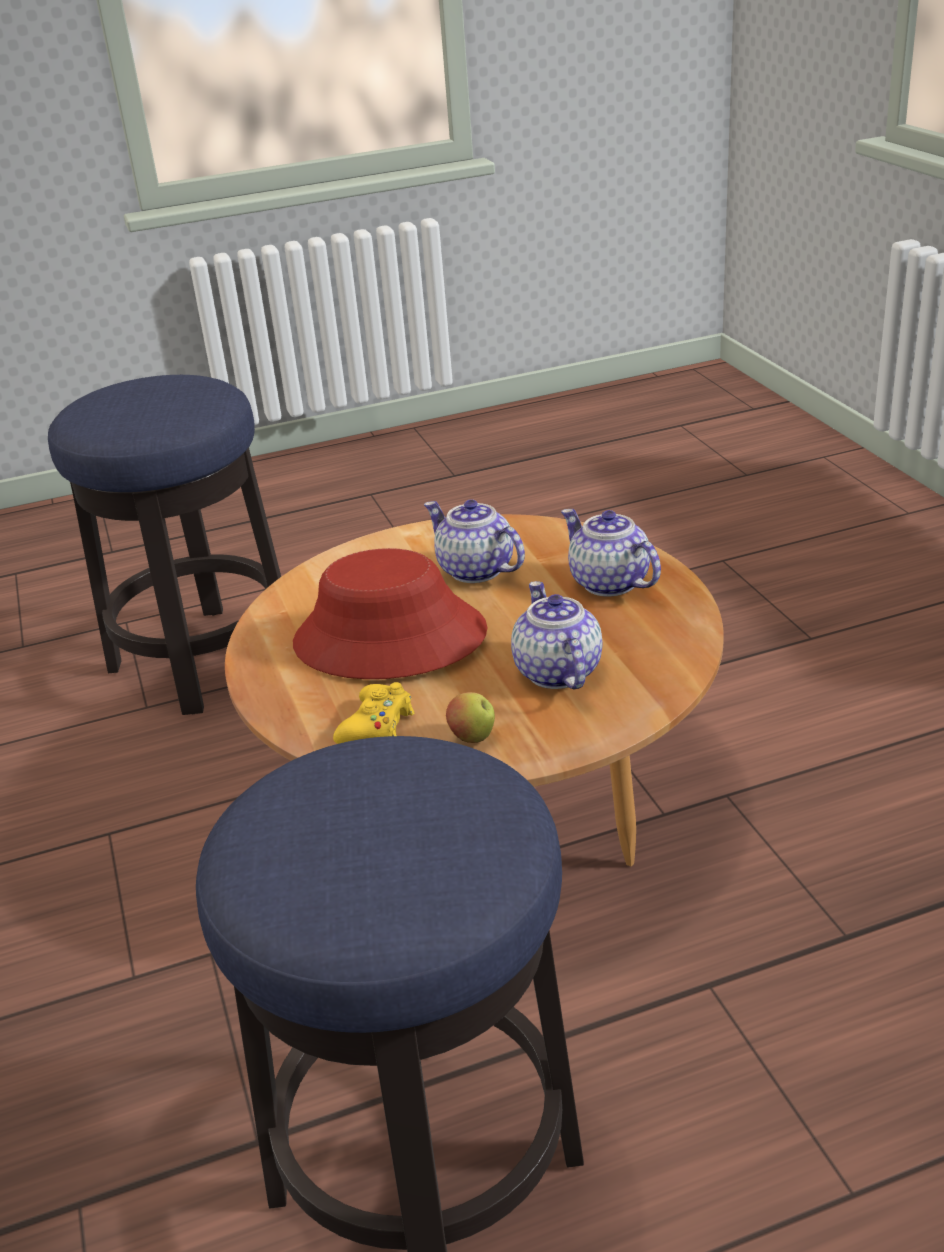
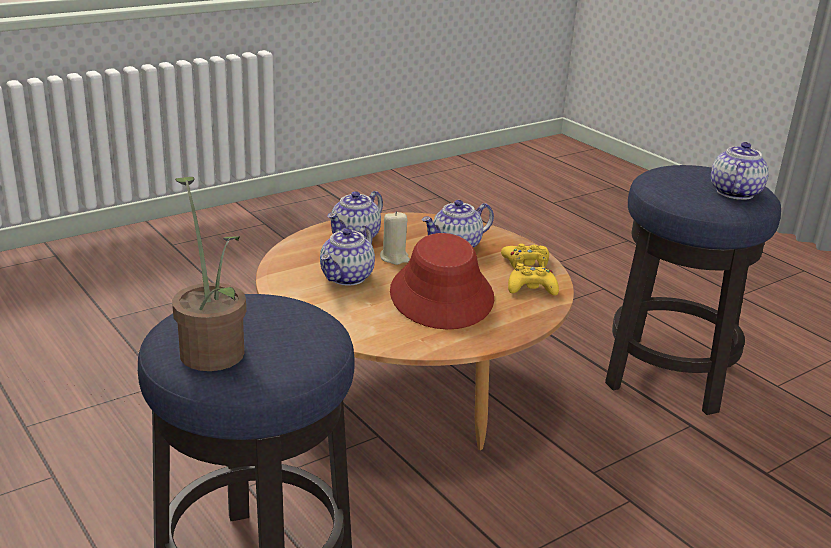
camera: 110 degrees left, 5 degrees down
(133, 390) = (212, 348): none -> potted plant
(308, 856) = (734, 192): none -> teapot
(472, 737) = (526, 262): apple -> yellow game controller
(526, 610) = (394, 258): none -> beige candle

